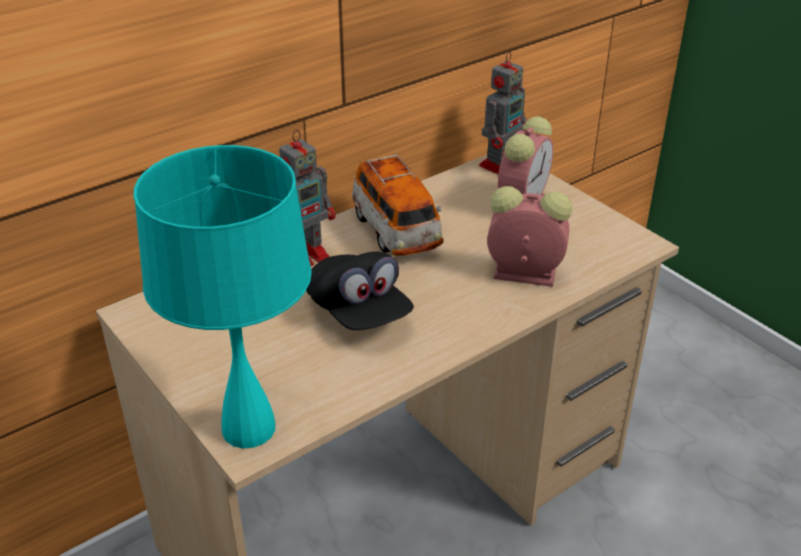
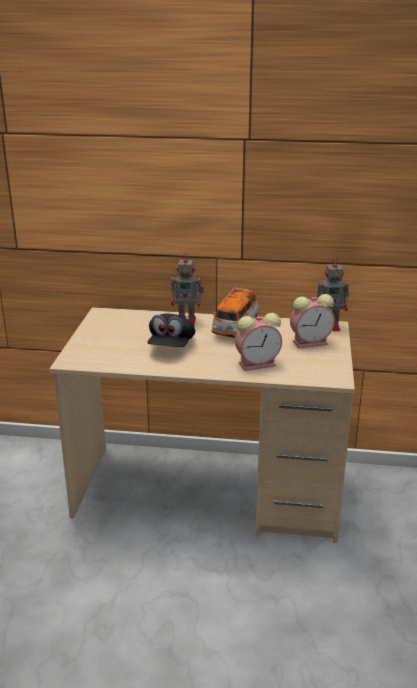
camera: 45 degrees right, 10 degrees down
(247, 428) = (76, 357): turquoise table lamp -> none
(521, 273) = (258, 364): alarm clock -> alarm clock turned 105 degrees clockwise

